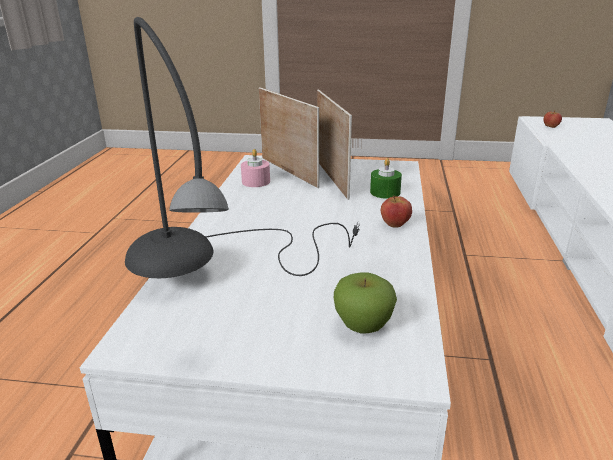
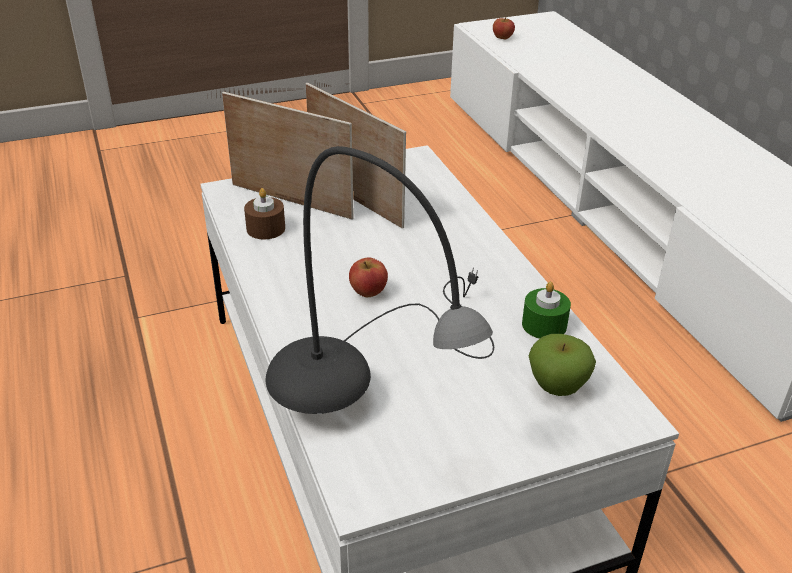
camera: 30 degrees left, 10 degrees up
(256, 181) = (266, 228): pink candle -> brown candle
(385, 192) = (433, 206): green candle -> green candle (544, 325)
(395, 225) = (483, 252): apple -> apple (368, 292)

